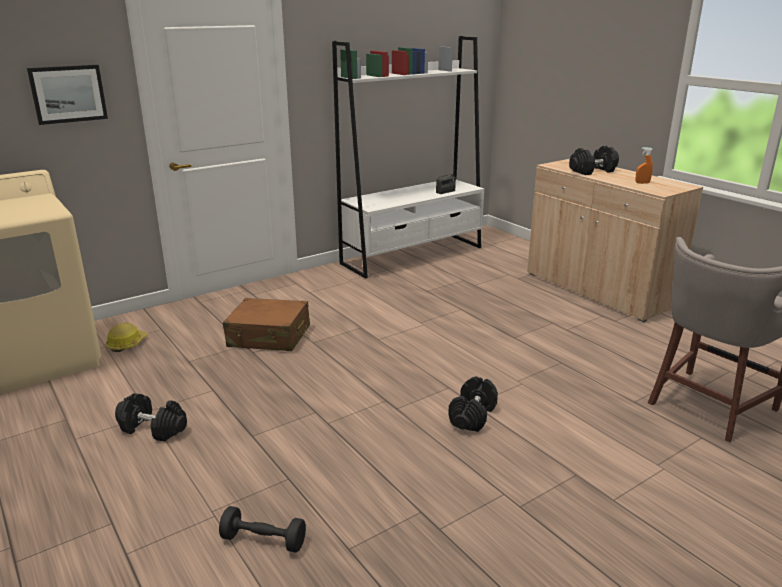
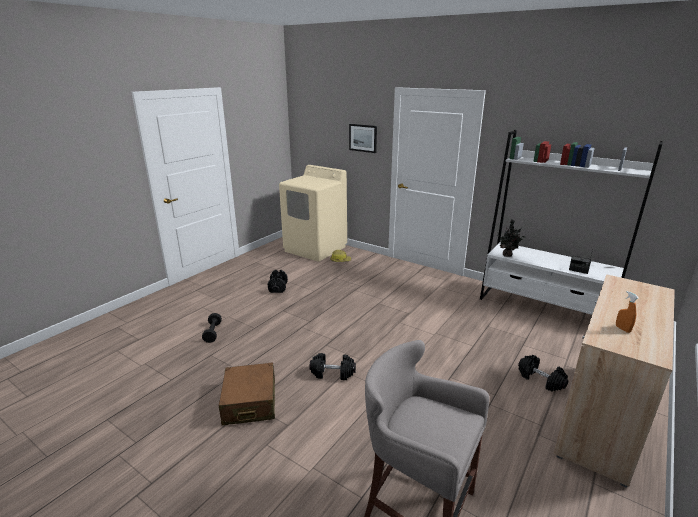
camera: 70 degrees right, 0 degrees up
(269, 337) = (374, 289): brown suitcase -> brown suitcase (250, 402)
(381, 205) = (508, 255): none -> potted plant
(592, 171) = (628, 300): black dumbbell -> black dumbbell (541, 380)

